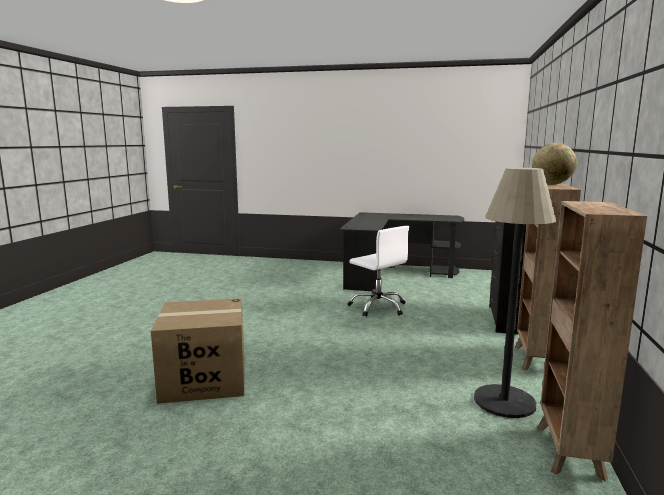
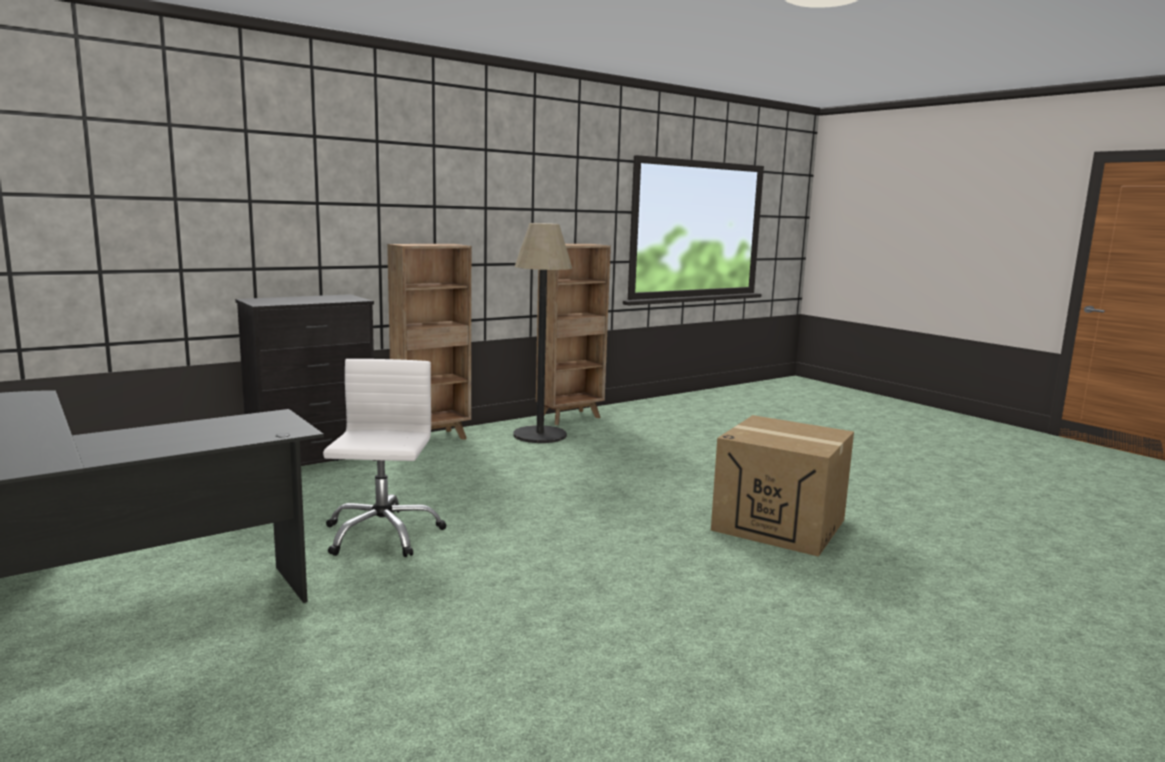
camera: 140 degrees left, 0 degrees up
(552, 184) = (410, 244): globe -> none

